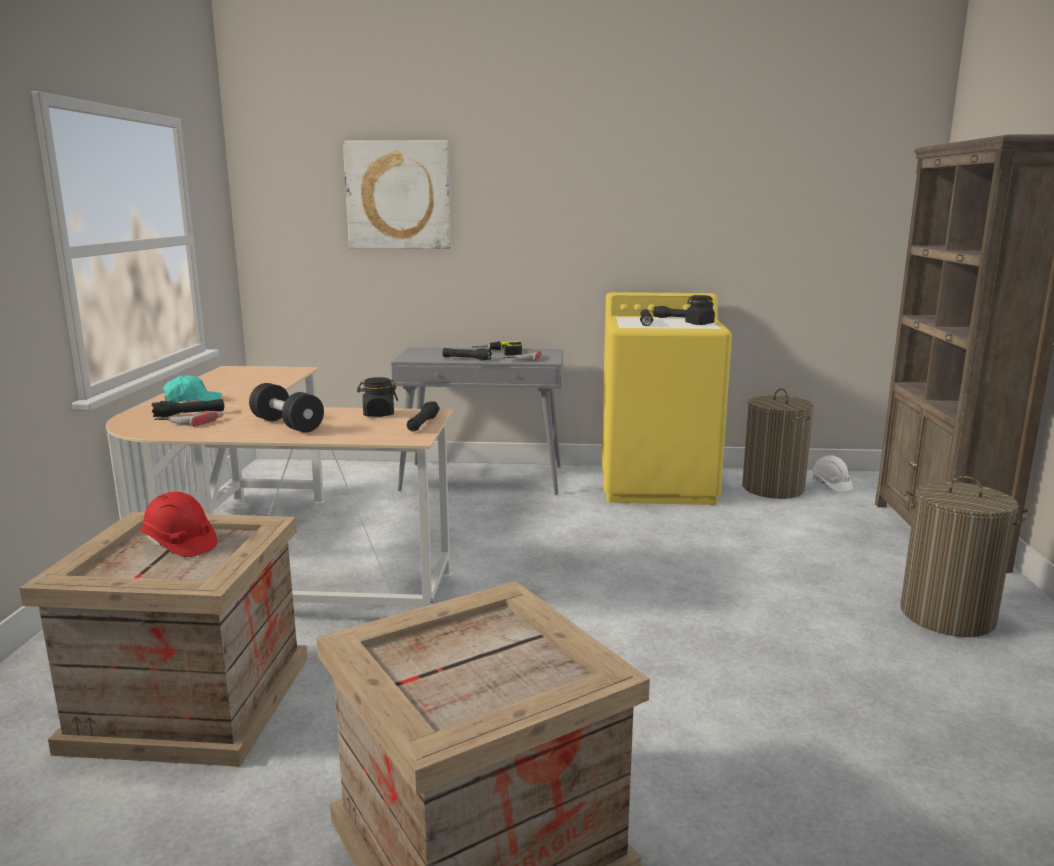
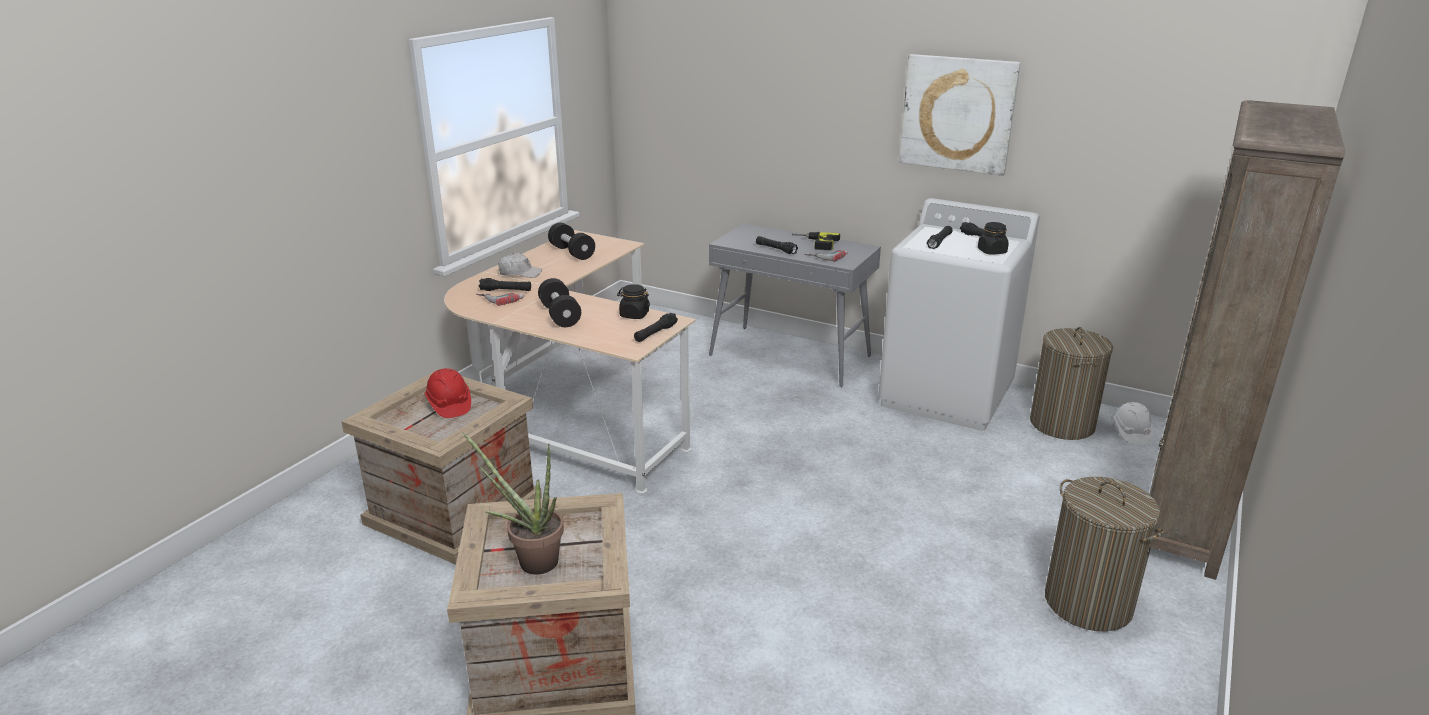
camera: 25 degrees right, 10 degrees up
(192, 400) = (520, 273): turquoise cap -> white cap
(240, 380) = (572, 252): none -> black dumbbell
(398, 195) = (745, 82): picture -> picture (958, 114)
(472, 680) = (531, 561): none -> potted plant
(658, 484) = (947, 396): yellow washing machine -> white washing machine

